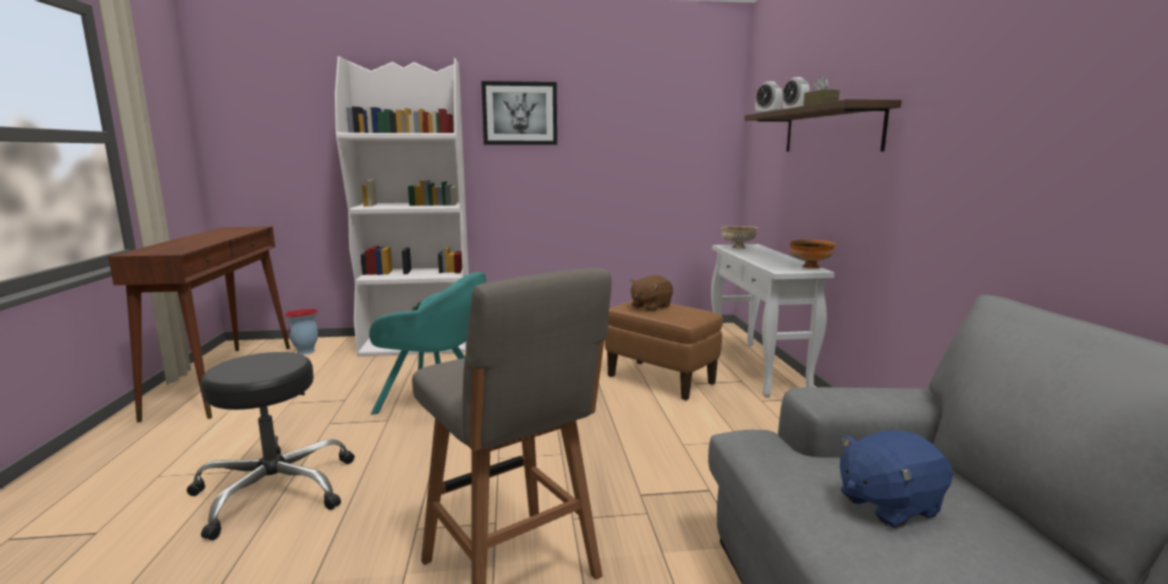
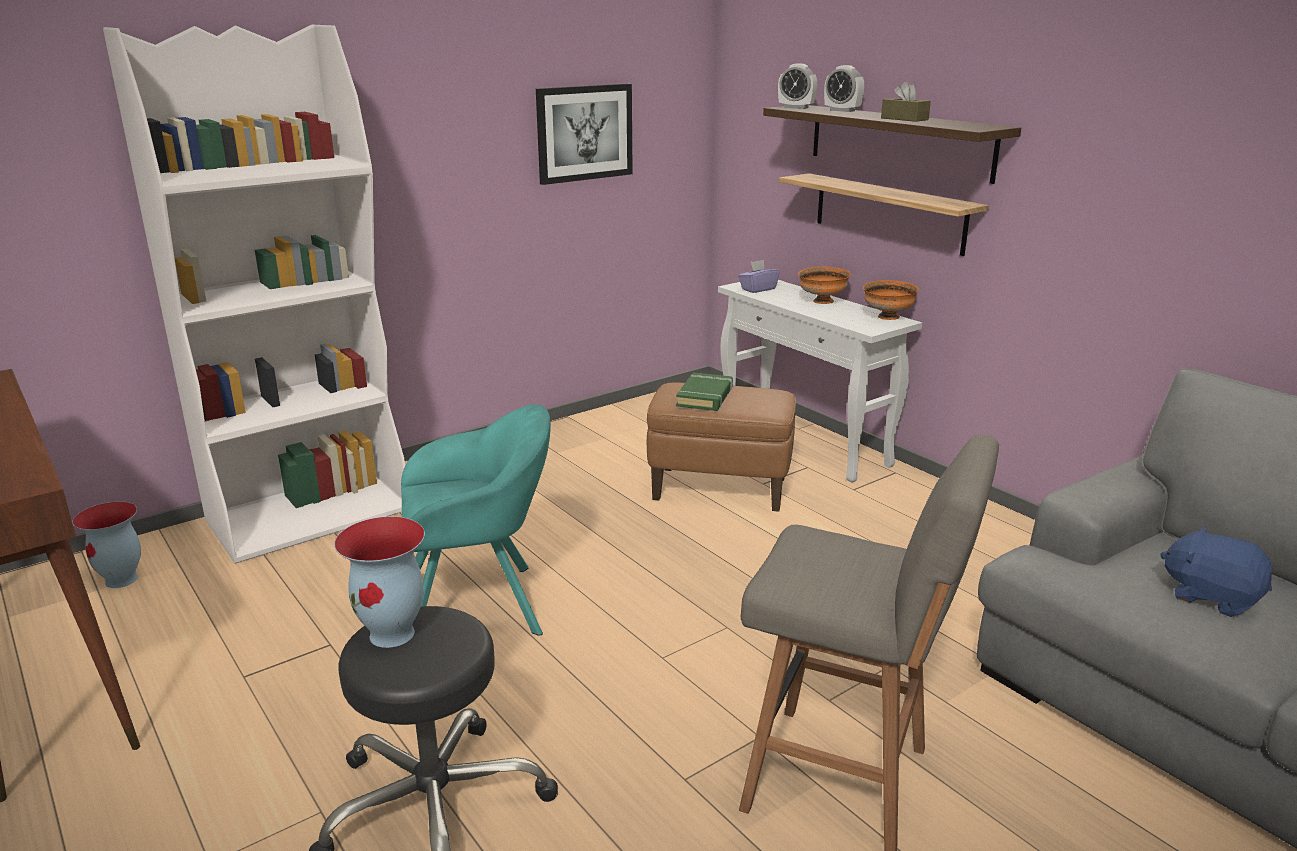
camera: 30 degrees left, 10 degrees up
(258, 359) = (393, 634): none -> vase
(520, 113) = (416, 106): picture -> picture (584, 133)
(650, 306) = (705, 397): brown plush toy -> green book
(737, 248) = (758, 289): beige bowl -> purple tissue box
(773, 256) = (822, 301): none -> orange bowl
(823, 187) = (888, 213): none -> shelf
(887, 504) = (1210, 596): blue plush toy -> blue plush toy turned 90 degrees clockwise

